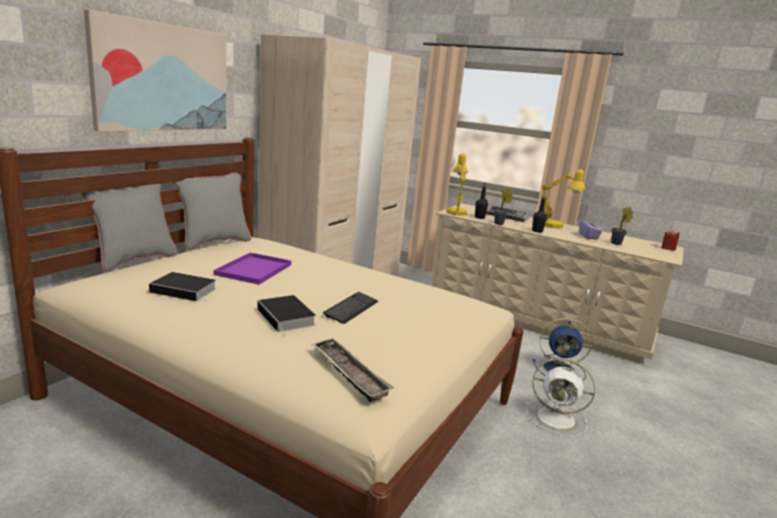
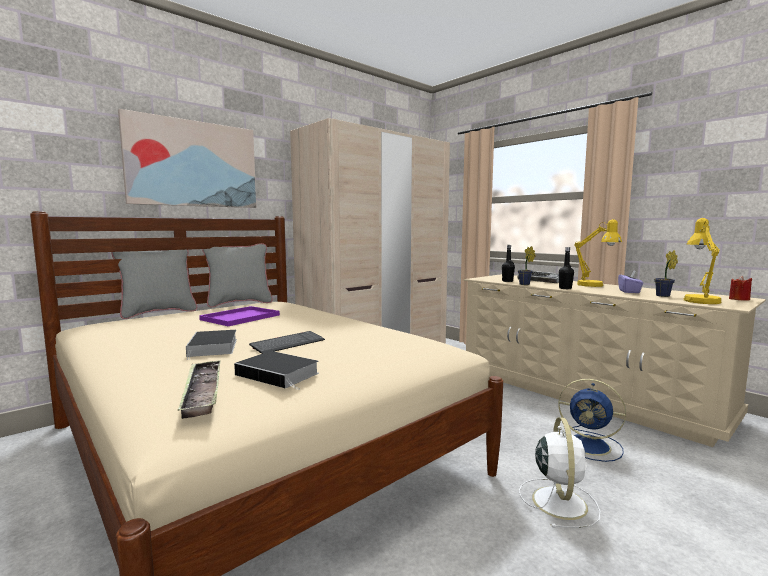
camera: 20 degrees right, 10 degrees down
(185, 290) = (158, 328): book -> book (279, 374)
(456, 212) = (486, 278): yellow table lamp -> yellow table lamp (699, 300)
(557, 419) = (558, 501): white fan -> white fan turned 120 degrees counterclockwise

